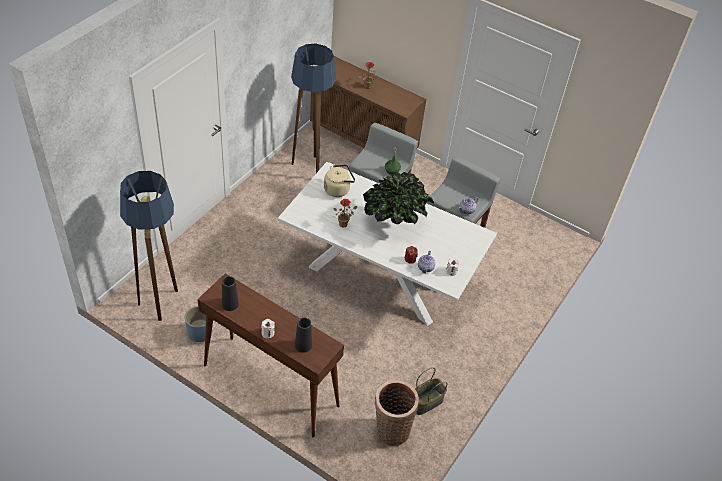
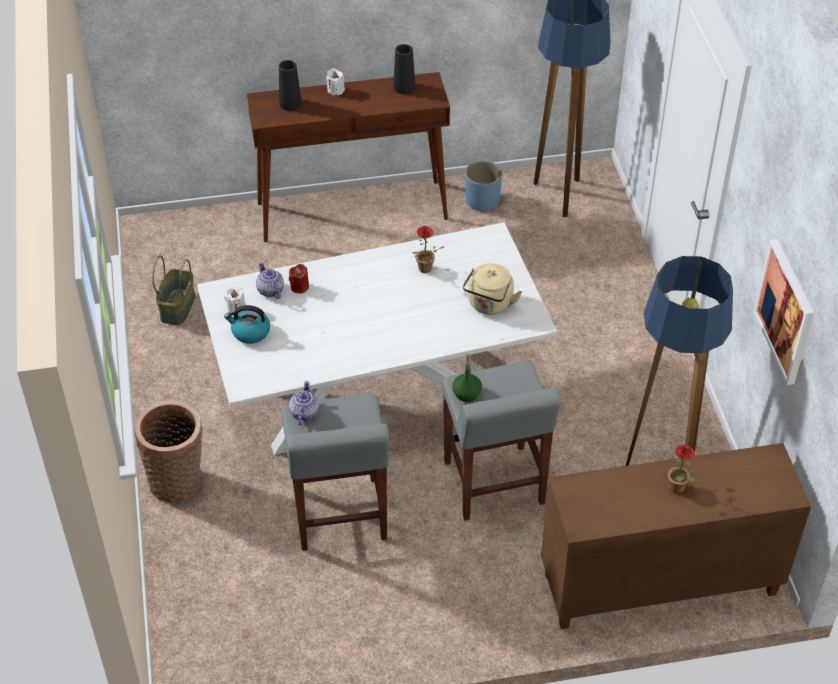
camera: 140 degrees right, 0 degrees up
(286, 44) = (786, 311): none -> picture
(391, 430) = (189, 259): basket -> basket (178, 482)
(394, 223) = (369, 316): potted plant -> none
(456, 255) = (250, 332): none -> kettle

